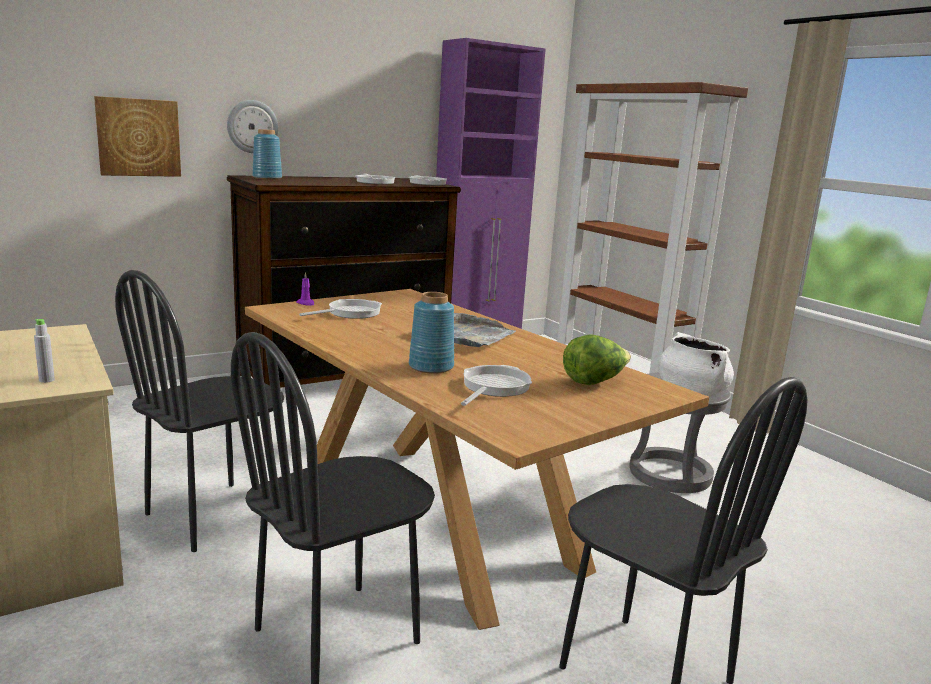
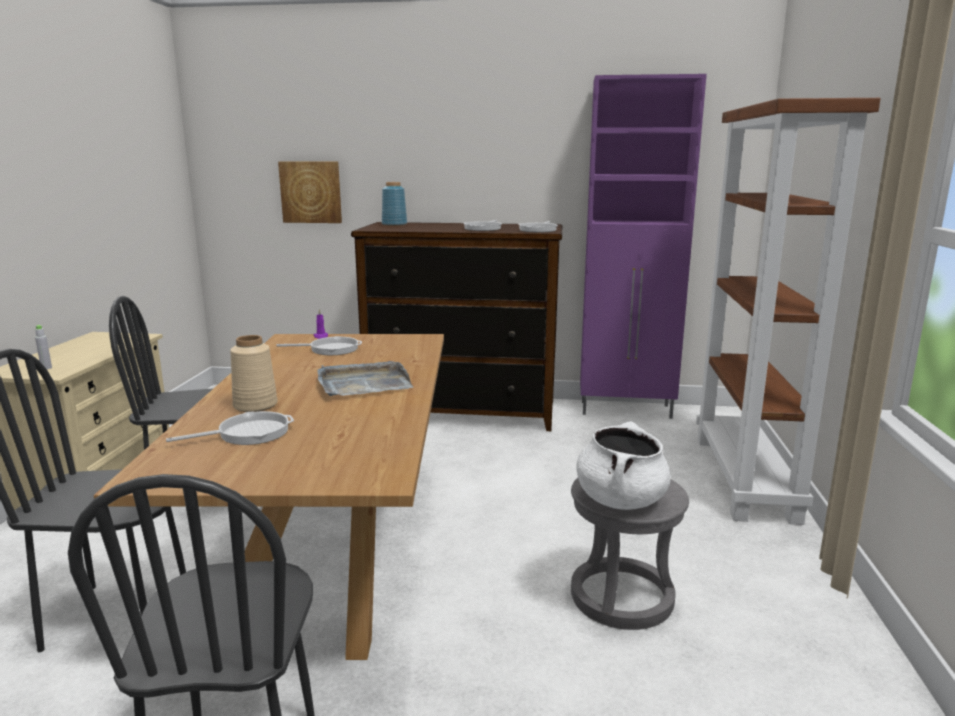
camera: 40 degrees right, 0 degrees up
(252, 126) = (400, 179): wall clock -> none
(431, 367) = (255, 406): blue vase -> beige vase
(594, 382) = (343, 450): lettuce -> none

